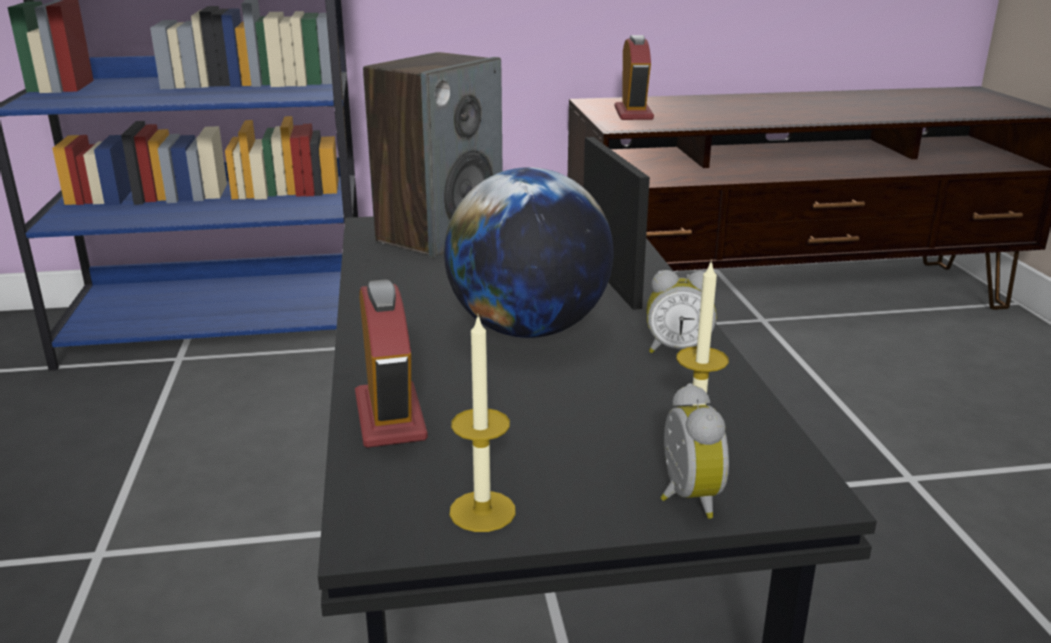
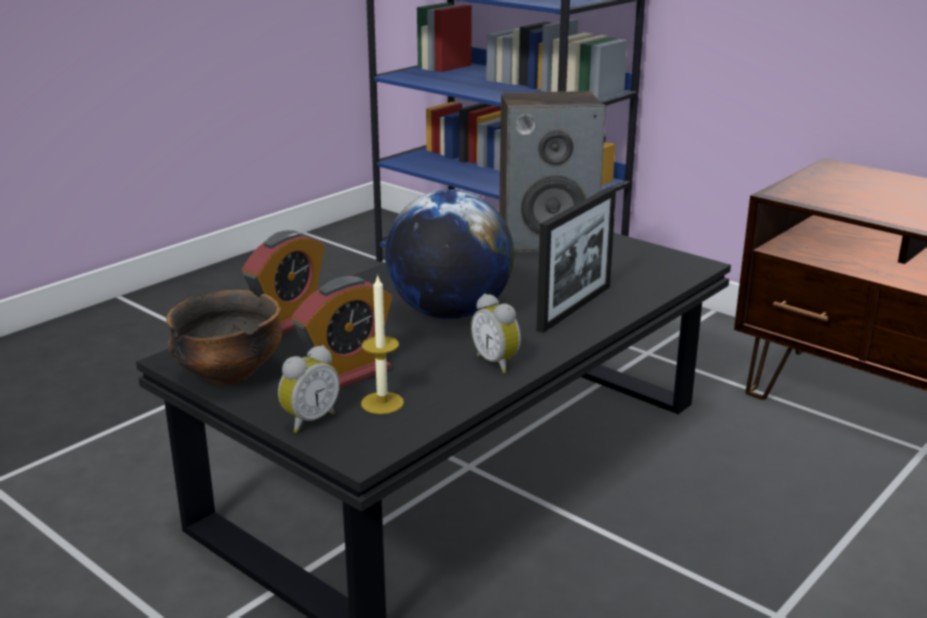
camera: 50 degrees right, 0 degrees up
(482, 511) = (229, 374): candle -> bowl
(633, 113) = (833, 186): alarm clock -> alarm clock (346, 374)

